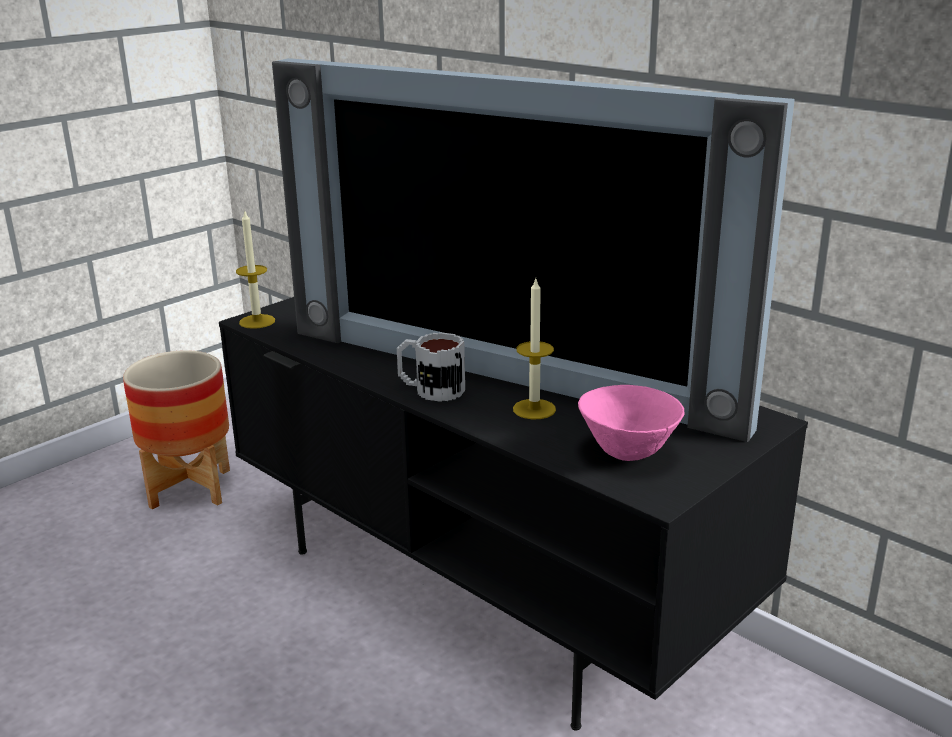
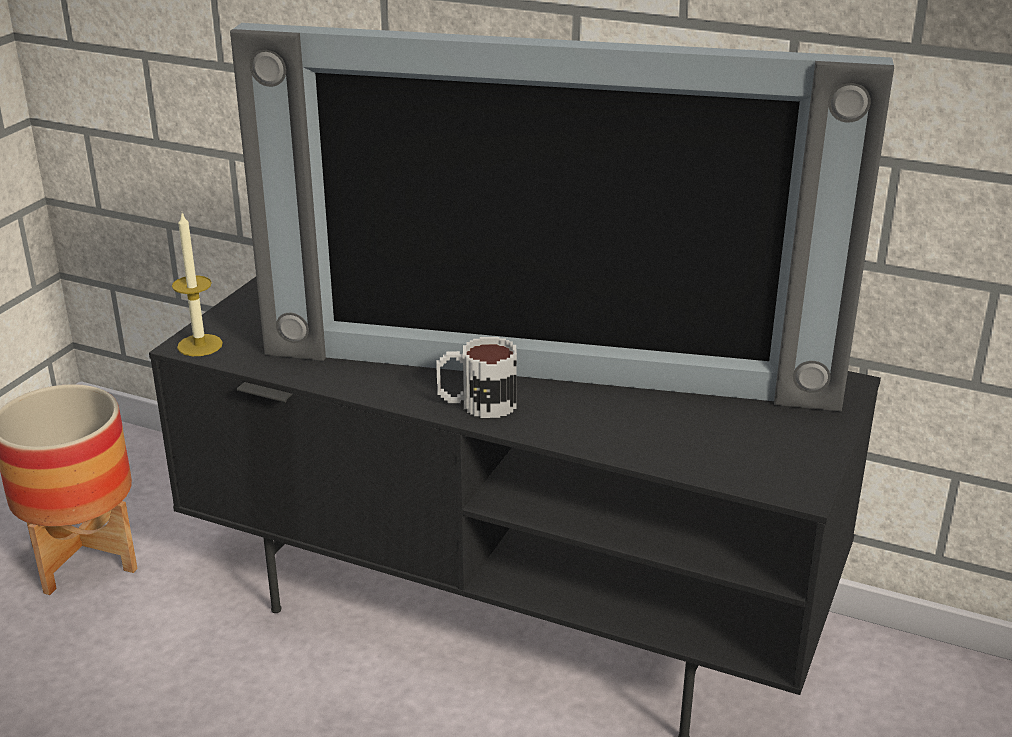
camera: 20 degrees left, 5 degrees up
(534, 409) = (606, 410): candle -> none
(629, 453) = (737, 445): pink bowl -> none

